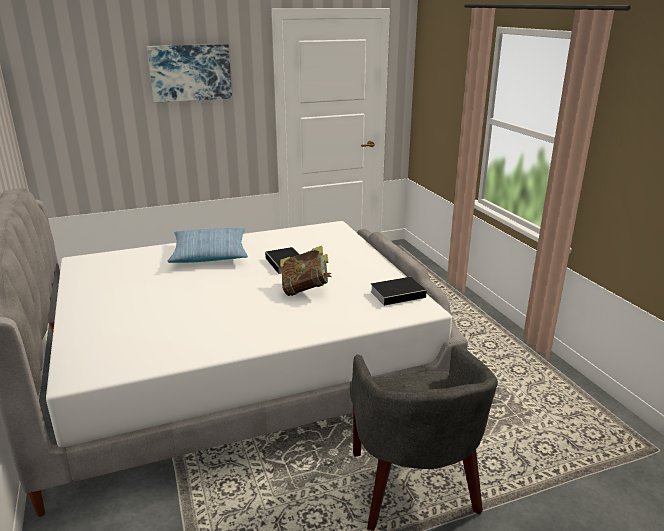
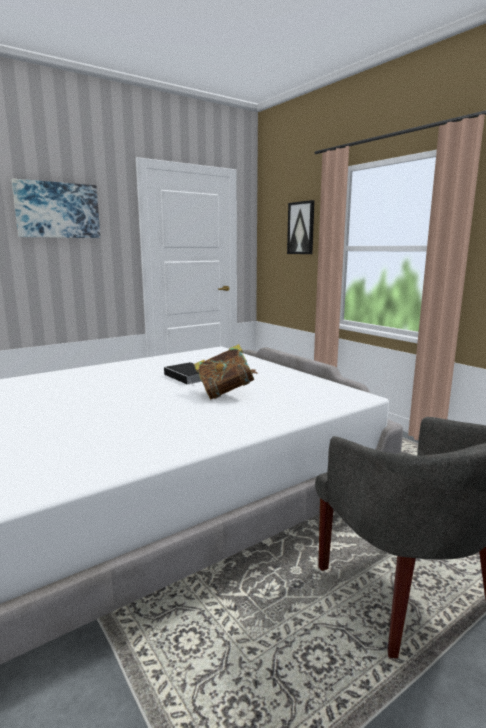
camera: 15 degrees left, 10 degrees down
(210, 254) = (100, 376): pillow -> none
(399, 294) = (323, 388): book -> none
(452, 86) = (301, 228): none -> picture

